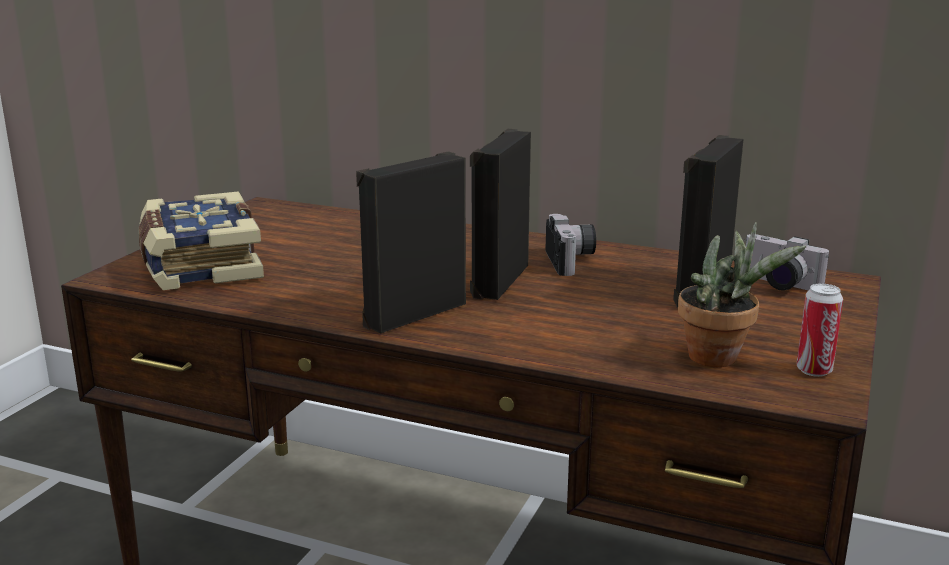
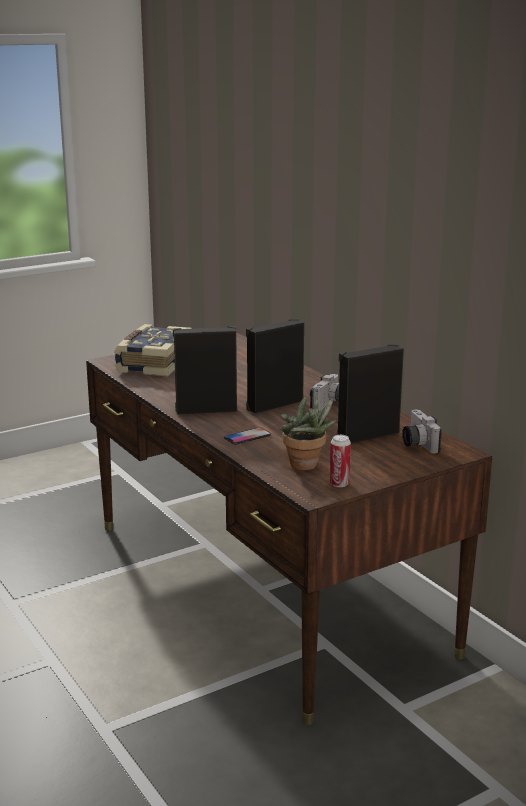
camera: 35 degrees right, 0 degrees up
(554, 338) = (247, 437): none -> phone

